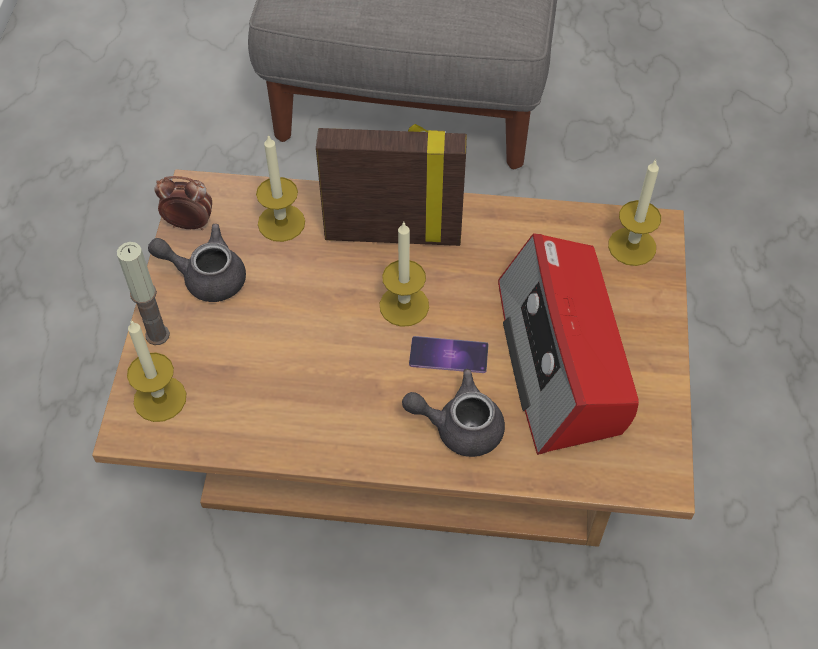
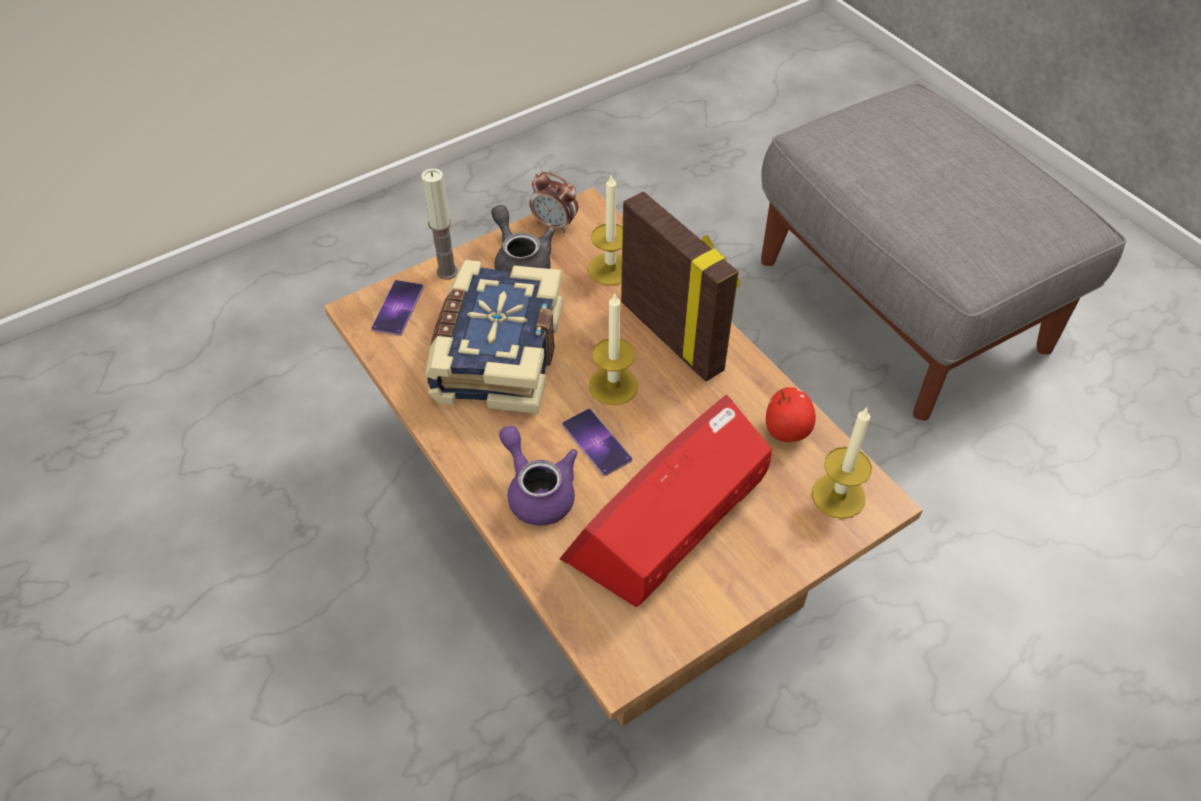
camera: 50 degrees right, 5 degrees down
(160, 398) = (398, 308): candle -> phone
(189, 224) = (555, 225): alarm clock -> alarm clock turned 150 degrees clockwise
(290, 361) = (496, 354): none -> book
(459, 426) = (537, 491): grey teapot -> purple teapot
(549, 232) = (786, 430): none -> apple

